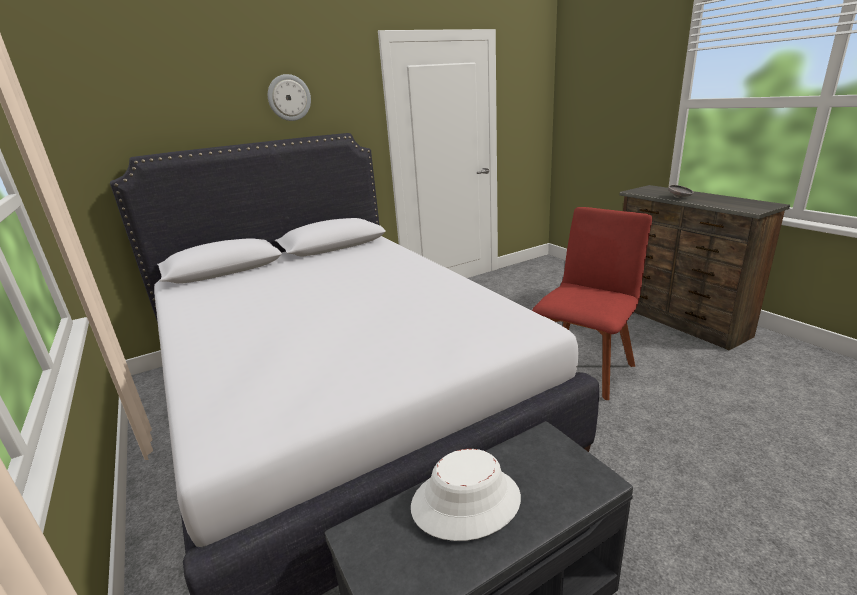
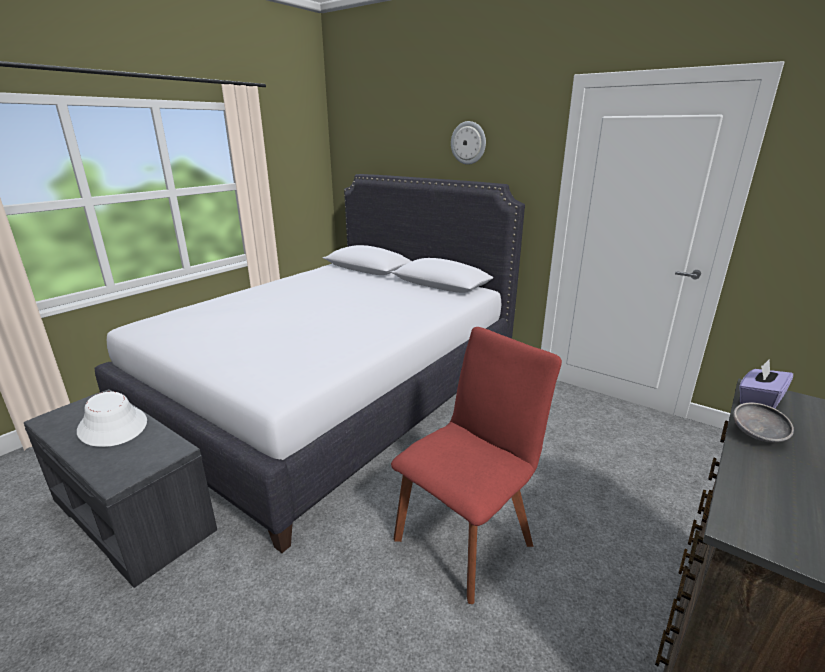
camera: 65 degrees right, 0 degrees up
(584, 367) = (467, 537): red chair -> red chair turned 60 degrees counterclockwise
(645, 193) = (759, 401): none -> purple tissue box

